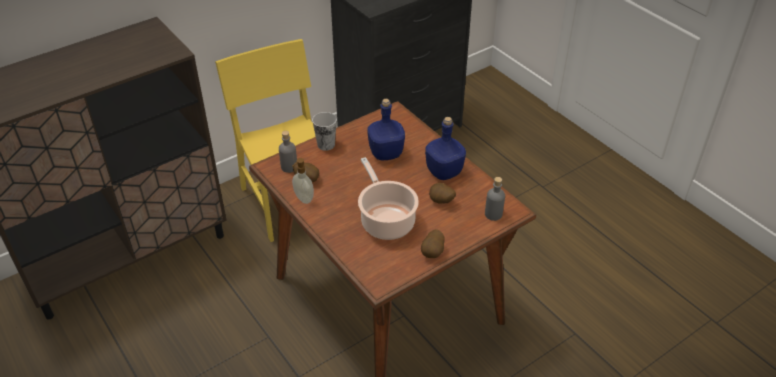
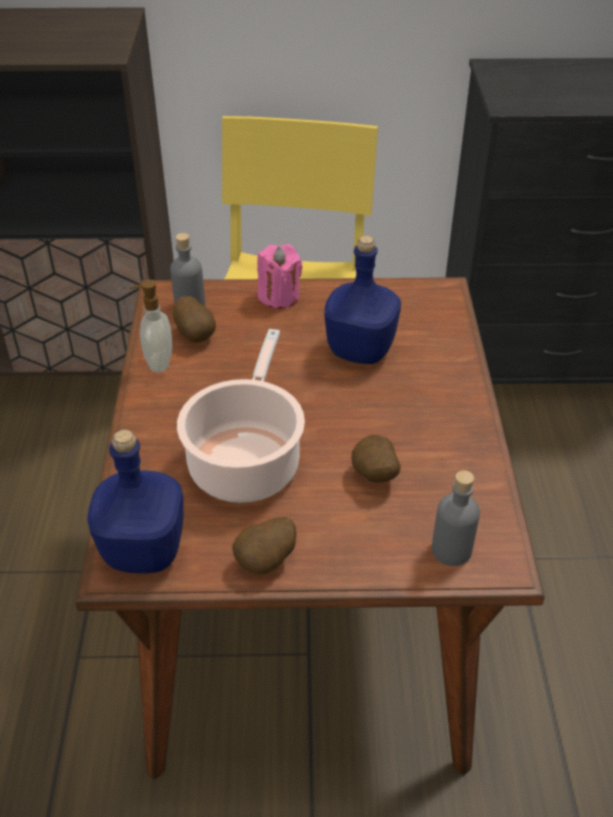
camera: 35 degrees right, 0 degrees up
(326, 145) = (279, 296): cup -> pink candle
(444, 172) = (431, 427): blue bottle -> blue bottle (144, 552)

